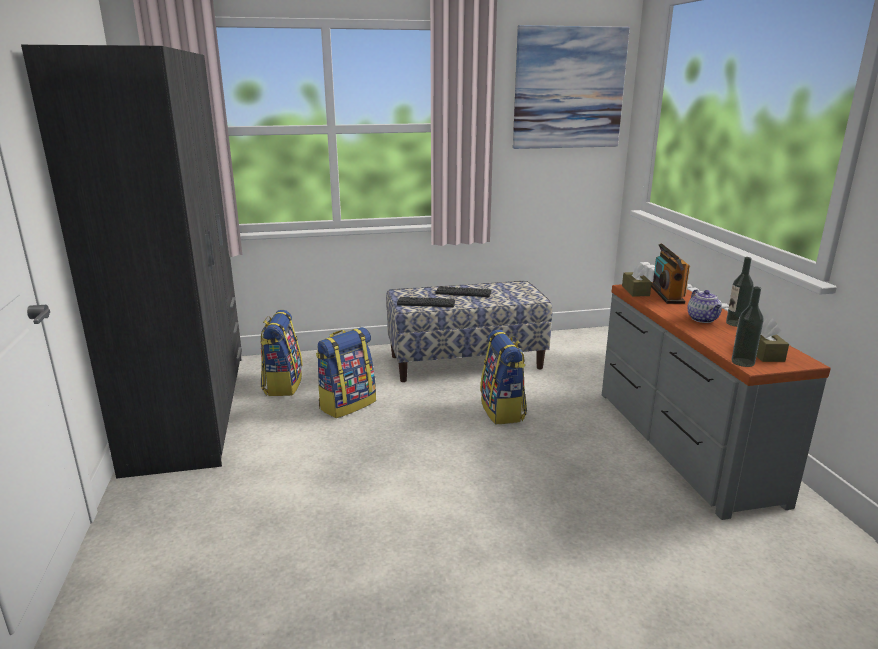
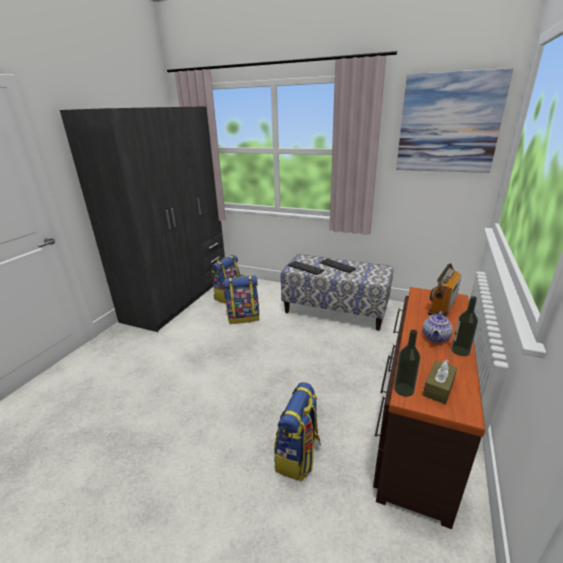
camera: 35 degrees right, 5 degrees up
(503, 411) = (320, 351): backpack -> backpack (298, 456)
(635, 291) = (420, 296): brown tissue box -> none
(680, 443) = (416, 425): grey dresser -> brown dresser

